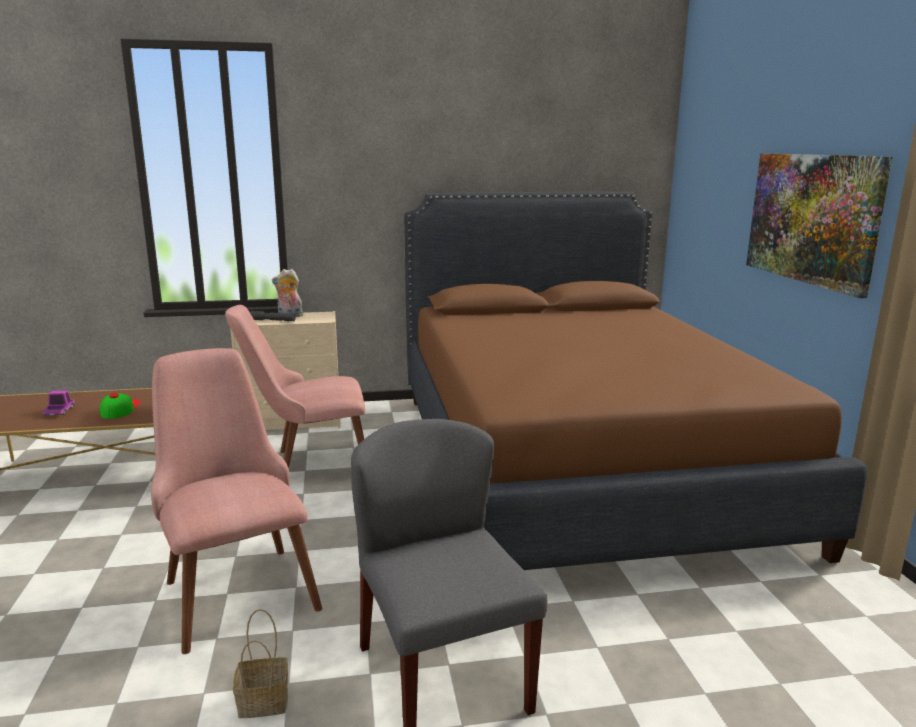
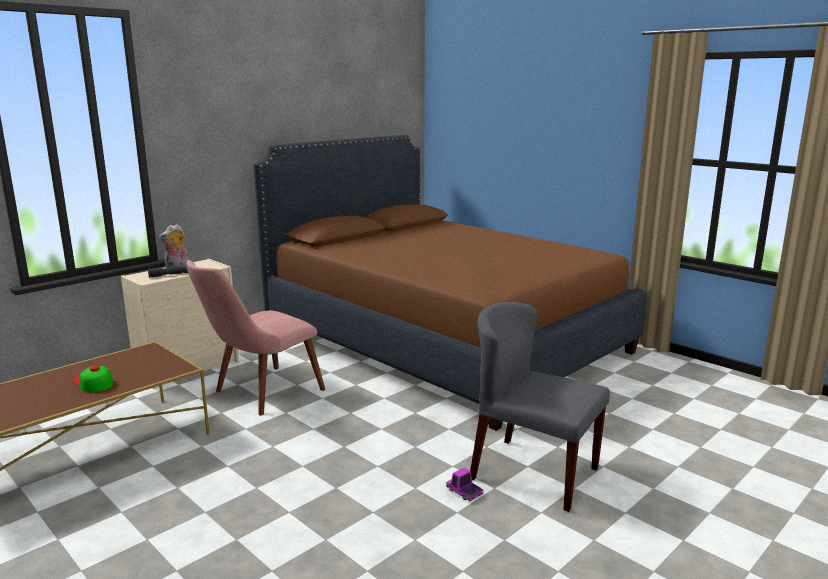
camera: 35 degrees left, 0 degrees up
(59, 412) = (31, 400): toy truck -> toy truck (464, 492)
(234, 584) = (332, 481): pink chair -> none
(265, 701) = (458, 526): basket -> none
(811, 218) = (567, 148): picture -> none

